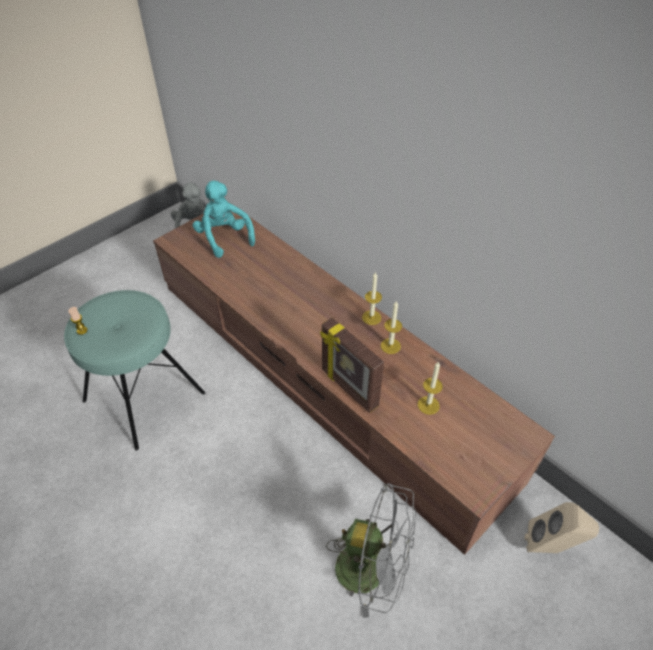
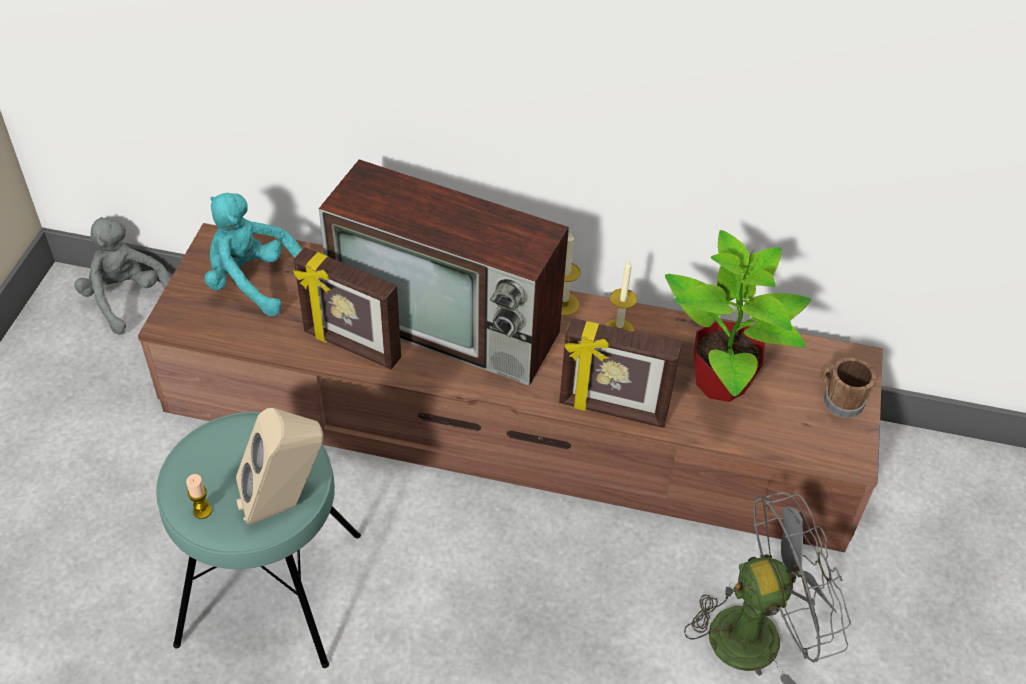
camera: 35 degrees left, 0 degrees up
(242, 289) = (351, 346): none -> picture frame
(301, 300) = (450, 324): none -> television
(428, 405) = (722, 382): candle -> potted plant
(496, 453) = (839, 400): none -> brown mug
(550, 547) = (924, 491): beige speaker -> beige speaker (286, 503)

